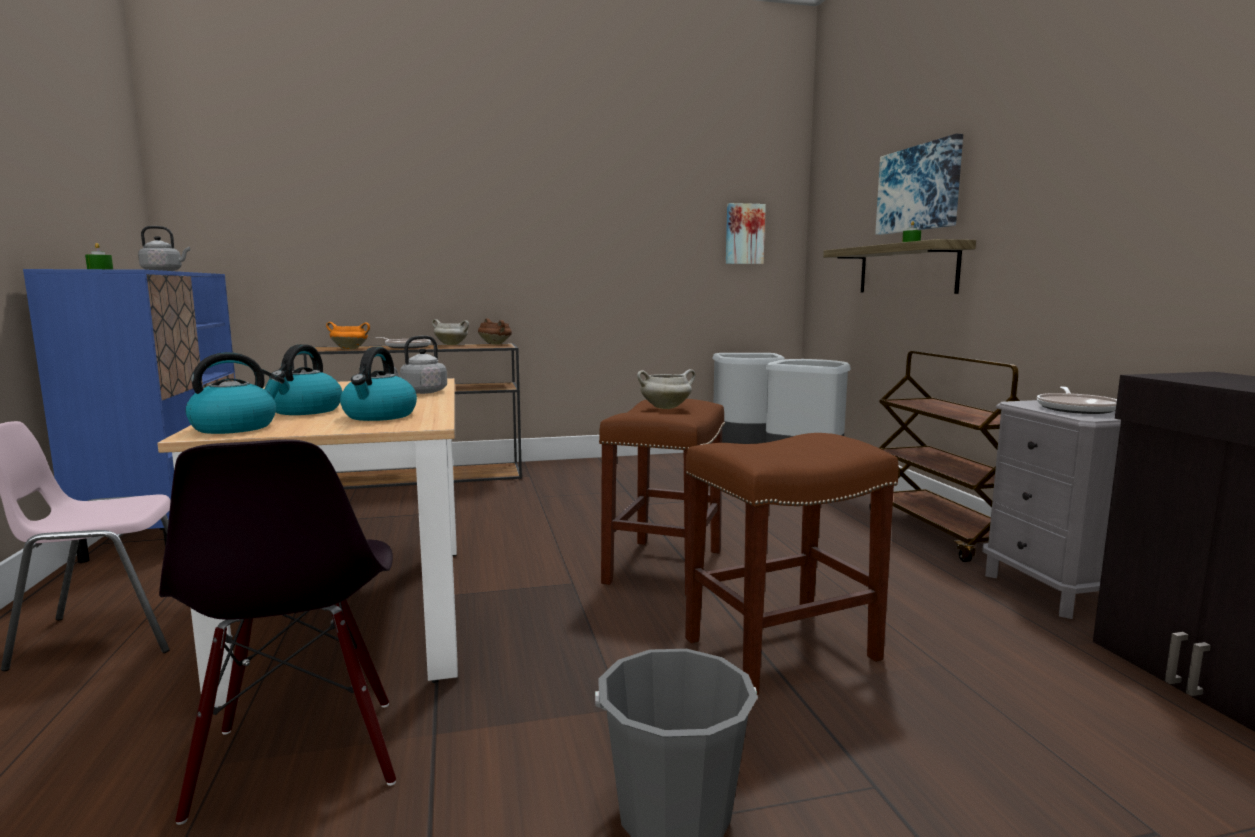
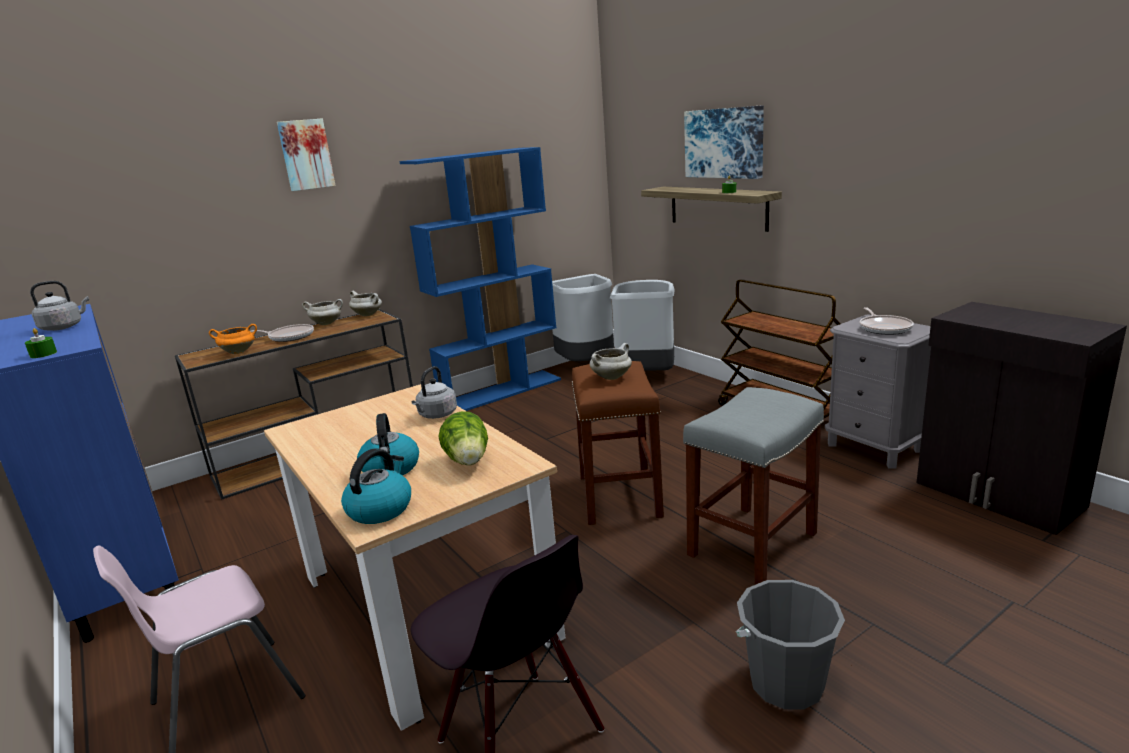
camera: 20 degrees left, 10 degrees up
(379, 416) = (468, 461): kettle -> lettuce
(496, 344) = (368, 315): brown cooking pot -> white cooking pot
(634, 461) = (501, 391): none -> blue bookcase
(744, 234) = (559, 173): picture -> picture (306, 154)
(782, 648) = (752, 543): brown stool -> grey stool

